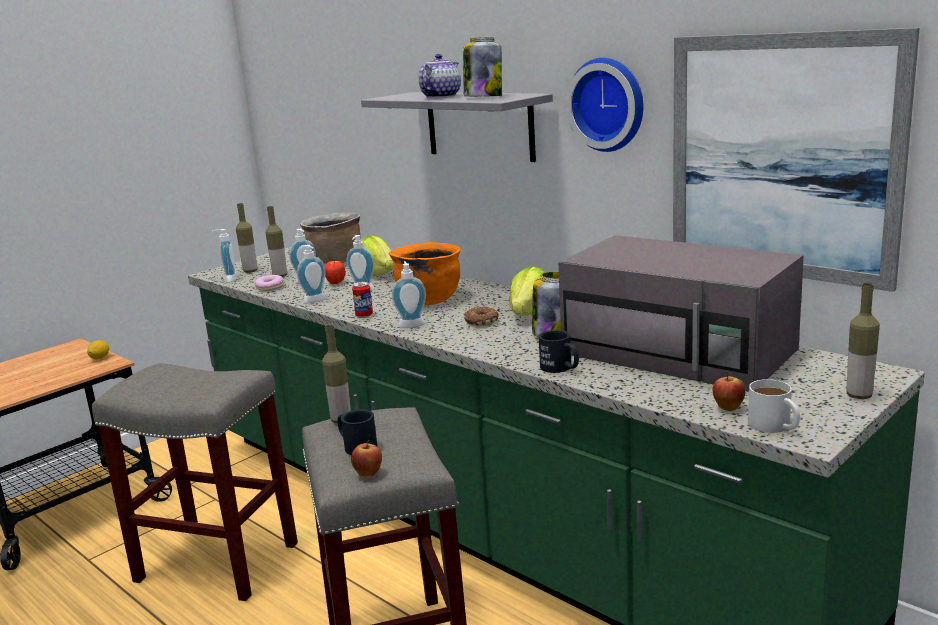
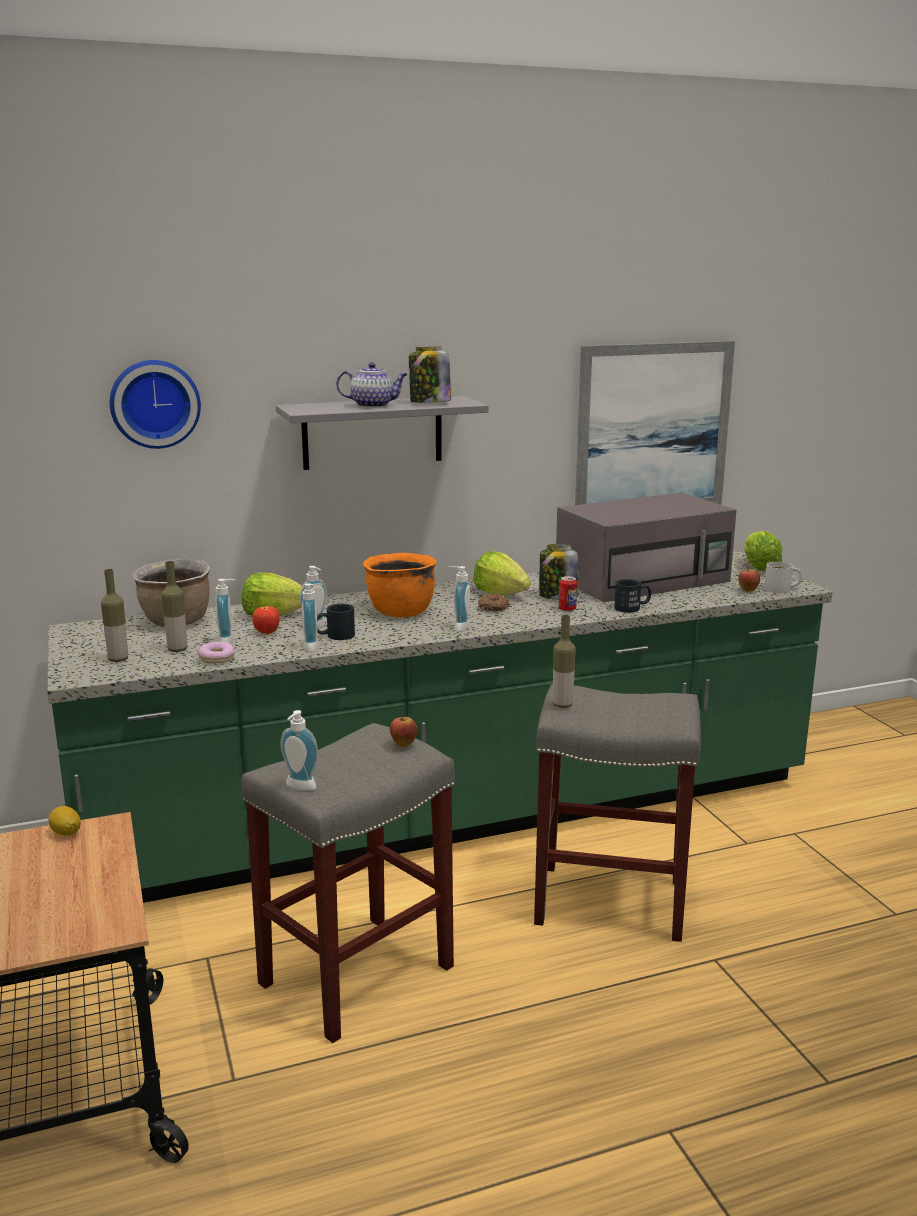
camera: 65 degrees left, 0 degrees up
(228, 279) = (130, 672): soap dispenser -> soap dispenser (299, 787)
(356, 446) = (614, 710): black mug -> black mug (335, 636)
(364, 315) = (401, 637): can -> can (567, 609)
(368, 474) = (679, 711): apple -> apple (403, 744)
(441, 96) = (373, 405): teapot -> teapot turned 120 degrees clockwise
(609, 104) = (519, 401): wall clock -> wall clock (155, 403)
(859, 395) = (759, 567): bottle -> lettuce

